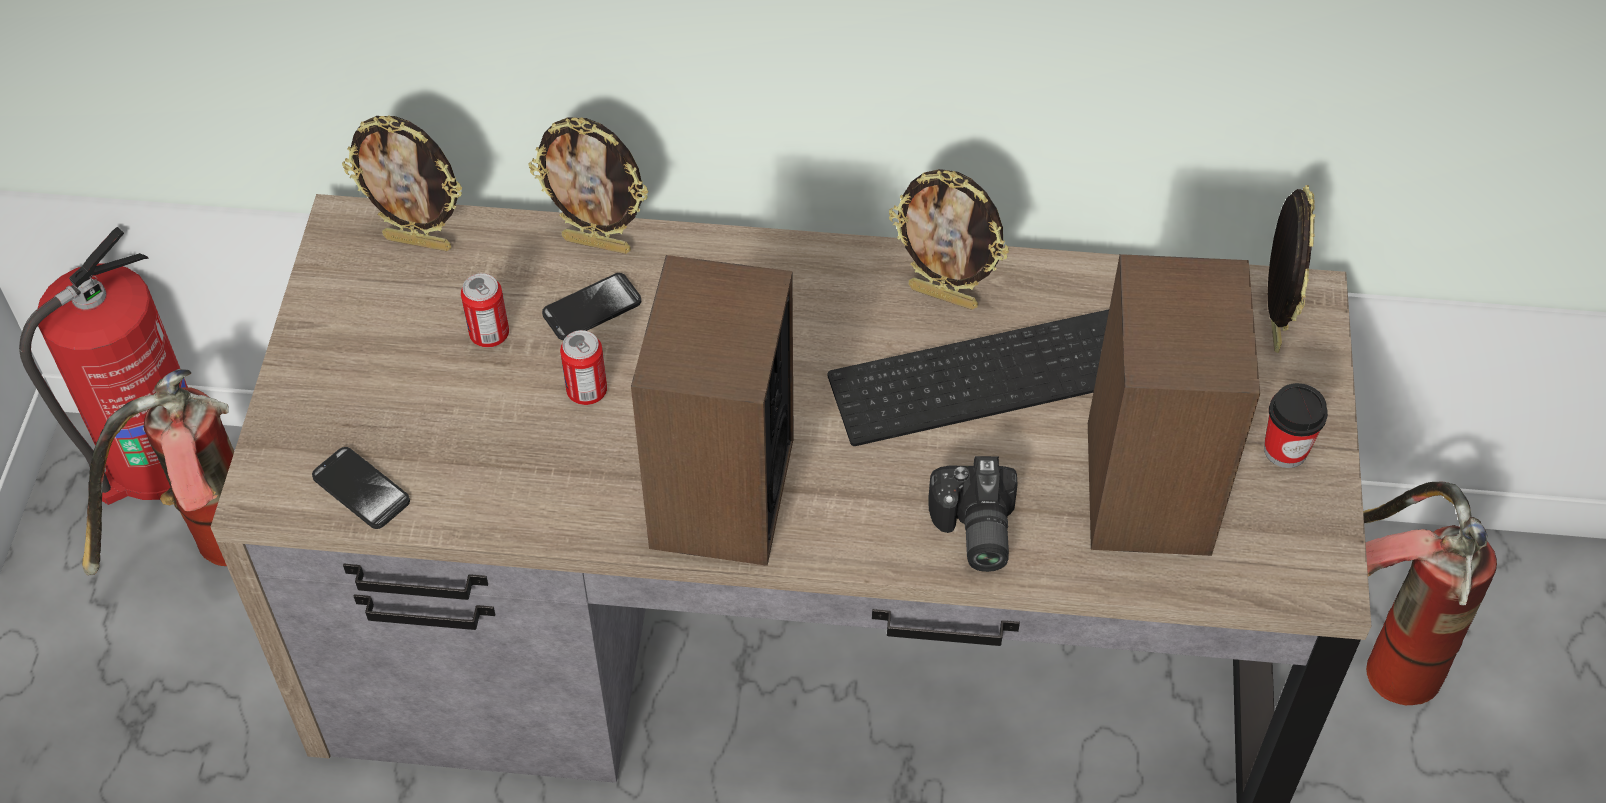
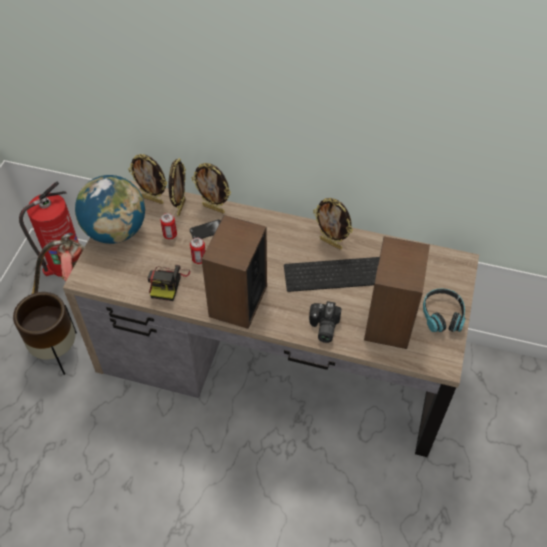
camera: 10 degrees right, 0 degrees up
(184, 715) = (57, 351): none -> brown planter
(332, 345) = (116, 231): none -> globe
(361, 489) = (115, 282): phone -> none
(513, 470) = (168, 283): none -> camera
(1270, 325) = (447, 270): picture frame -> picture frame (180, 207)
(1285, 450) = (442, 315): cup -> headphones
(1384, 649) = (483, 394): fire extinguisher -> none

